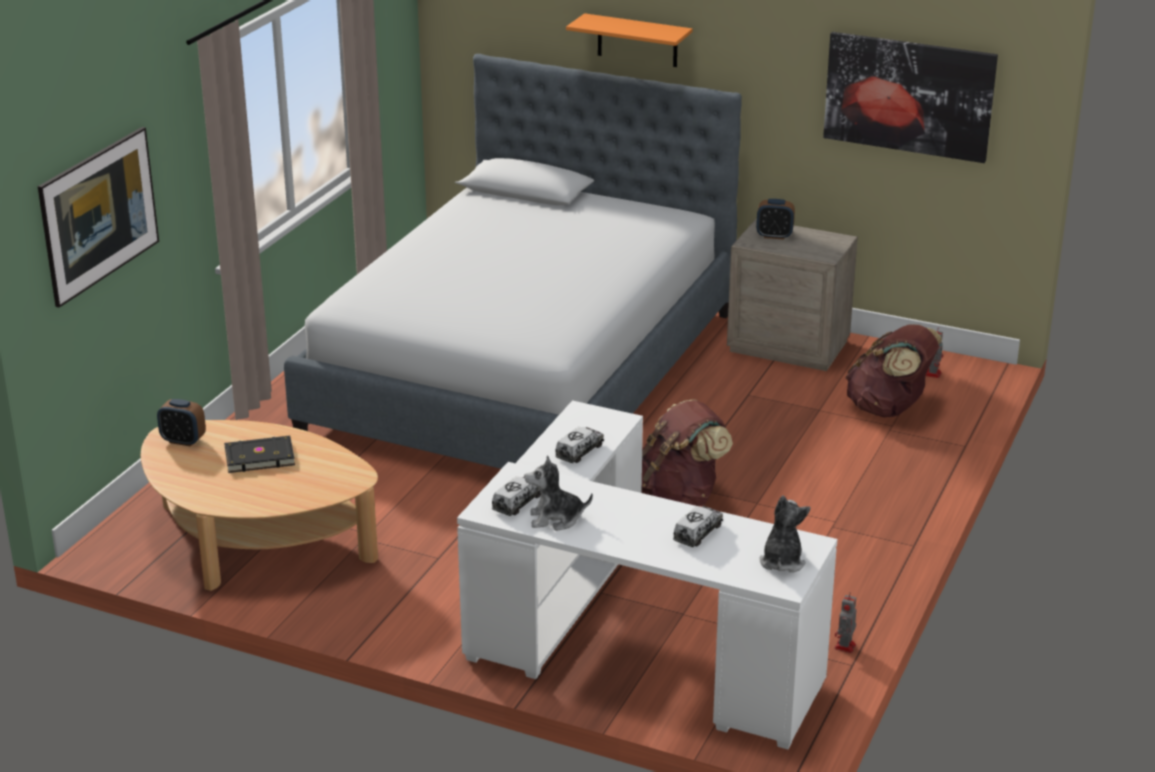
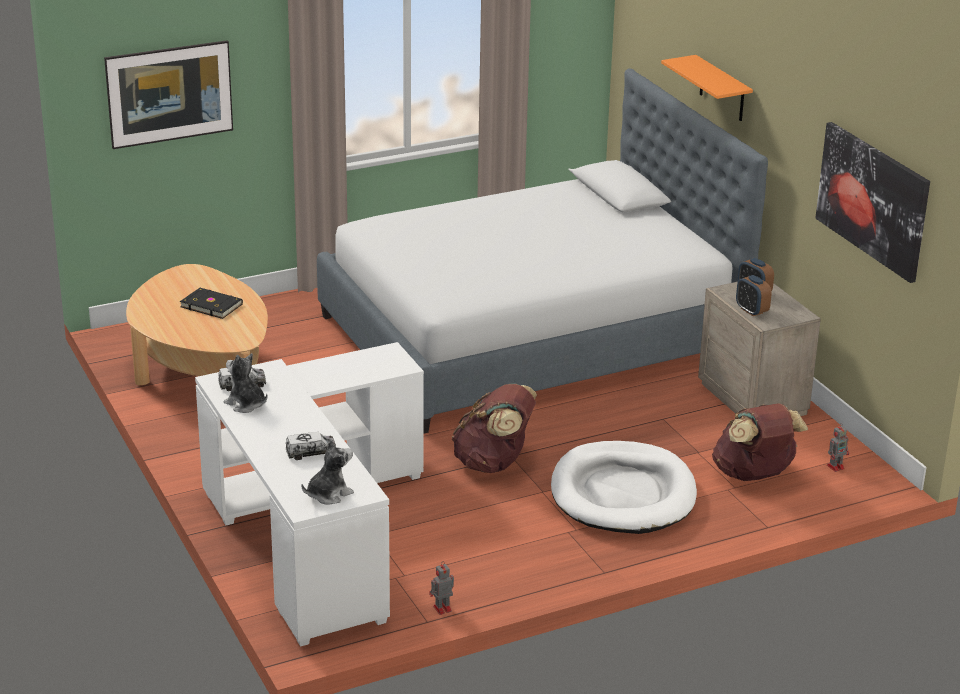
camera: 40 degrees right, 0 degrees up
(183, 441) = (187, 278): alarm clock -> alarm clock (751, 311)
(579, 451) = (343, 374): toy truck -> none
(820, 473) = (622, 494): none -> white dog bed

